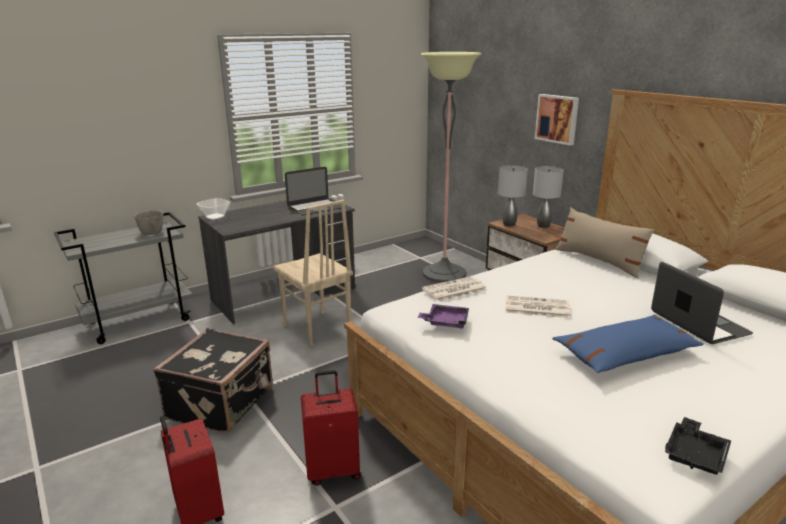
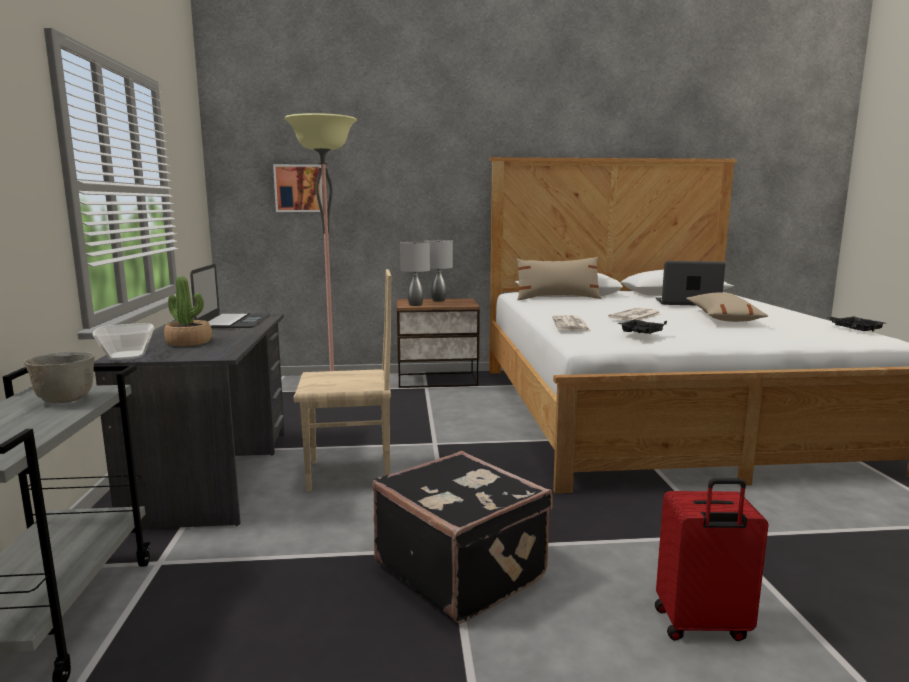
camera: 60 degrees left, 10 degrees down
(253, 216) = (189, 342): none -> potted plant
(333, 470) = (659, 524): red suitcase -> none
(445, 322) = (640, 333): purple tray -> black tray
(557, 119) = (424, 192): picture -> picture (299, 188)
(625, 355) = (722, 318): blue pillow -> beige pillow

